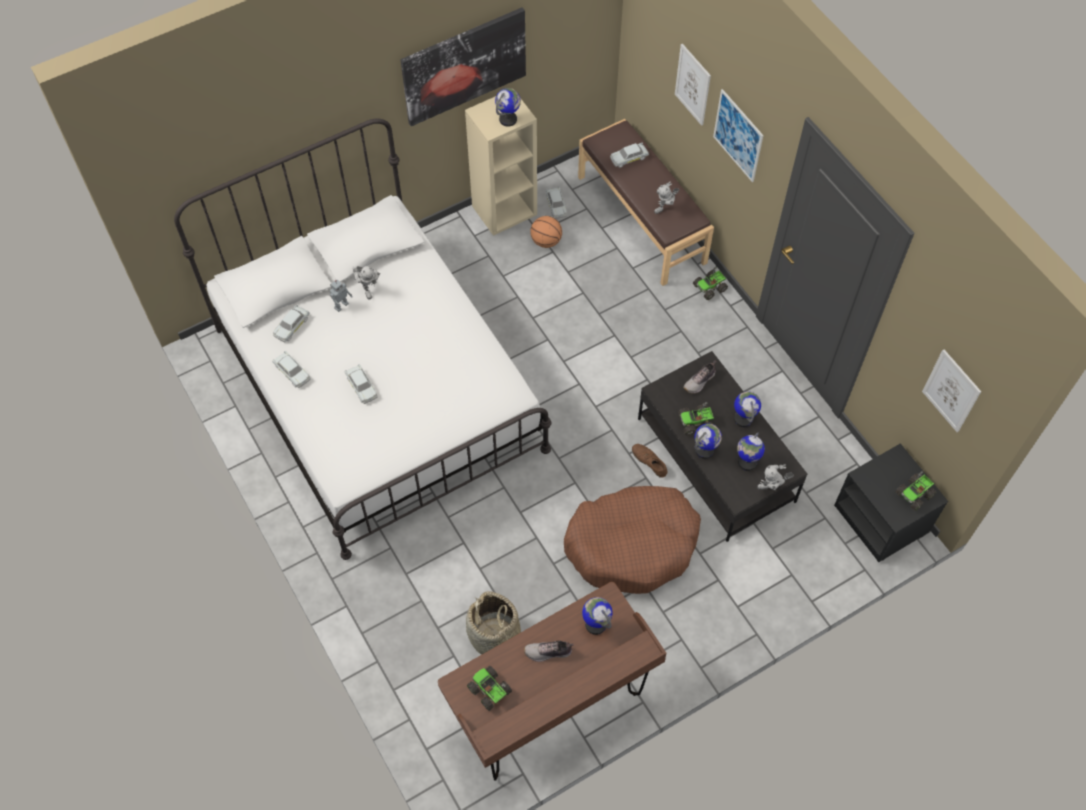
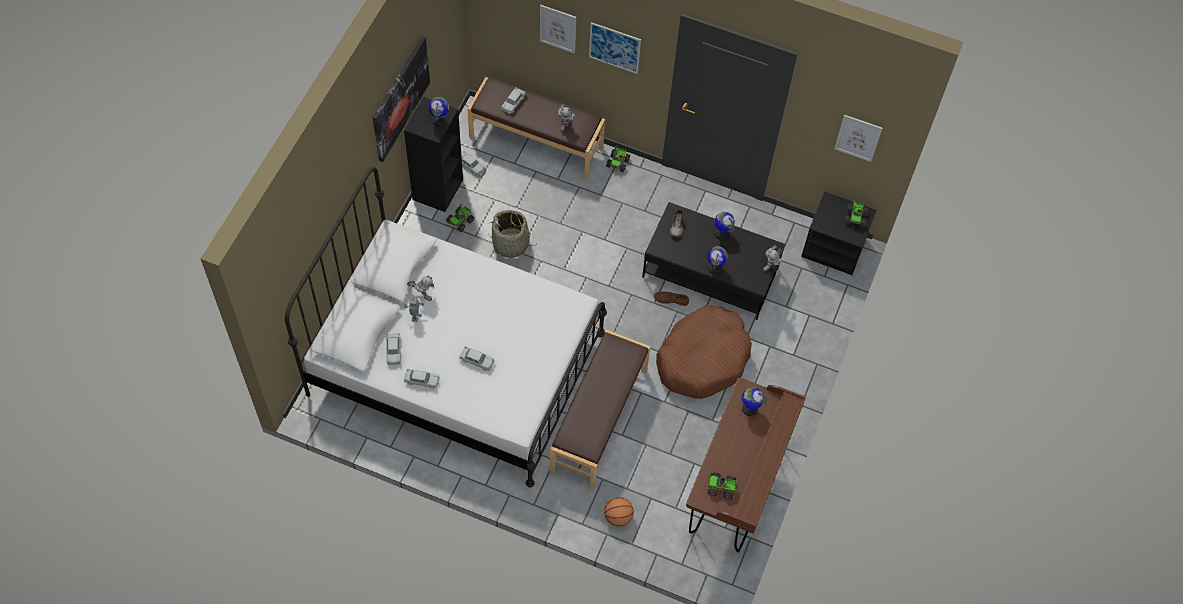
camera: 40 degrees left, 0 degrees up
(469, 535) = (598, 419): none -> brown bench
(494, 635) = (666, 469): basket -> basket (511, 244)
(504, 209) = (437, 189): beige bookcase -> black bookcase
(546, 241) = (484, 194): basketball -> basketball (618, 517)
(548, 652) = (736, 443): shoe -> none
(696, 422) = (695, 253): toy truck -> toy truck (460, 221)
(747, 462) = (745, 259): globe -> none

